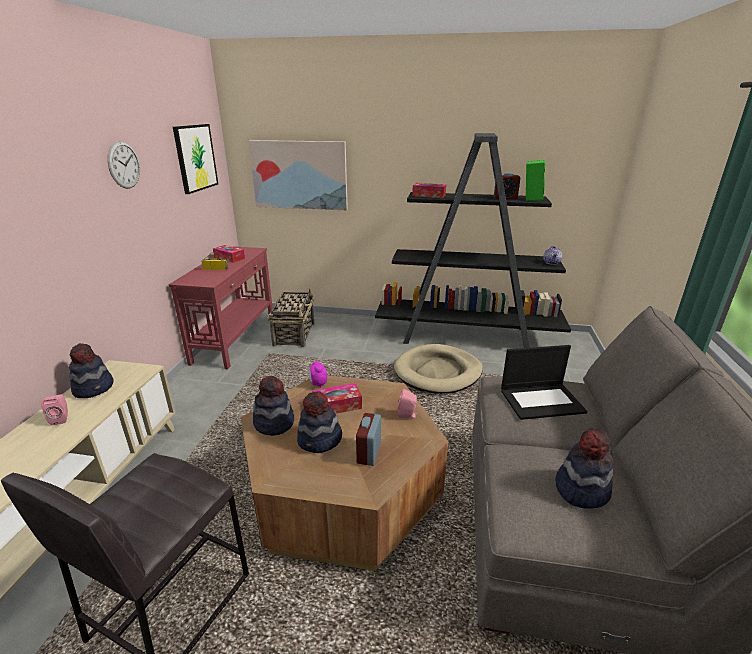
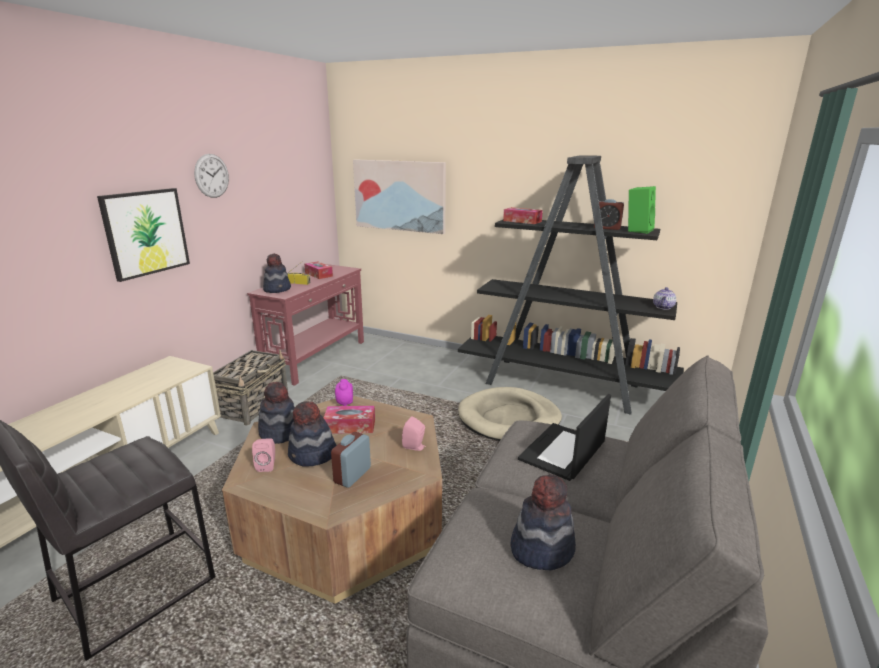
camera: 15 degrees right, 5 degrees down
(61, 418) = (102, 398): pink speaker -> pink speaker (267, 465)
(94, 388) = (143, 377): hat -> hat (277, 289)
(195, 158) = (295, 174): picture -> picture (146, 232)
(294, 334) = (376, 360): basket -> basket (253, 405)
(542, 400) = (562, 452): laptop -> laptop turned 120 degrees clockwise

